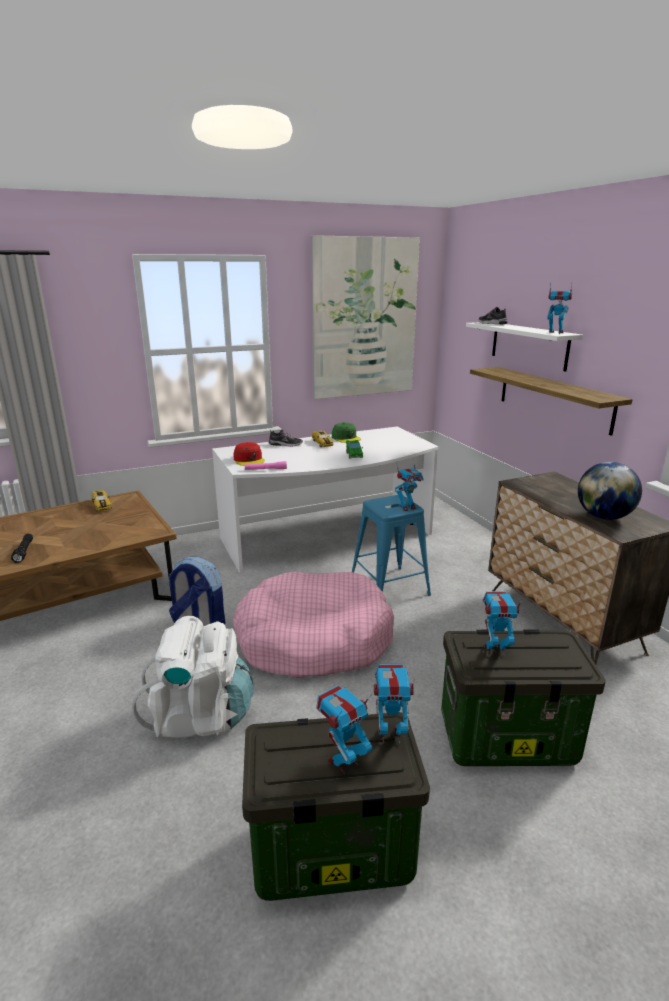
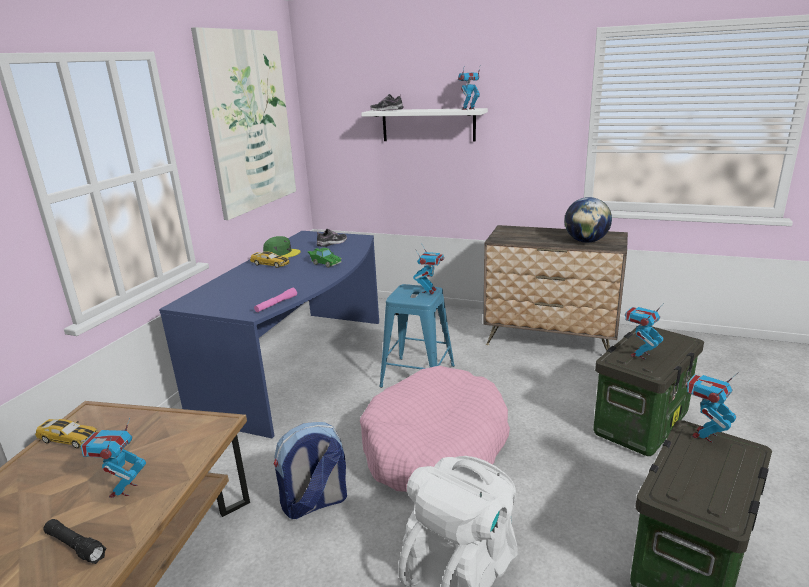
camera: 45 degrees left, 0 degrees up
(249, 460) = (235, 303): red cap -> none
(285, 444) = (236, 277): shoe -> shoe (332, 243)
(328, 538) = (302, 365): white desk -> blue desk
(343, 761) = (721, 468): toy robot -> toy robot (123, 490)
(553, 398) = (466, 166): shelf -> none

